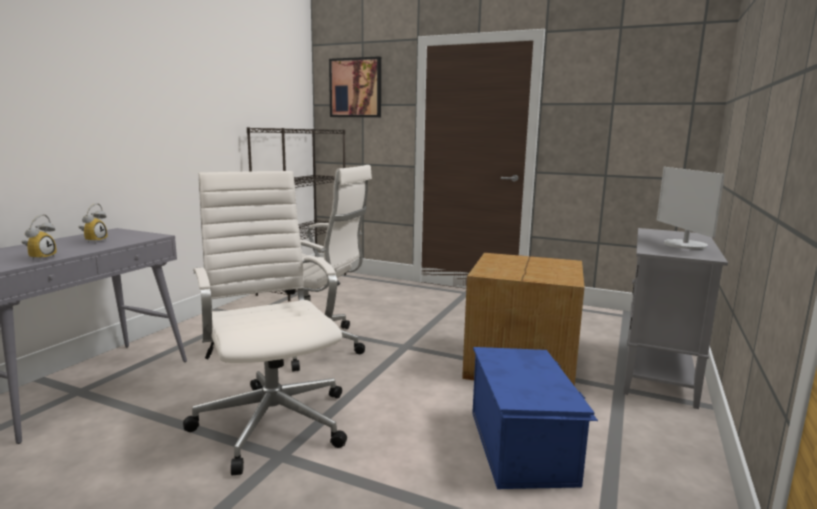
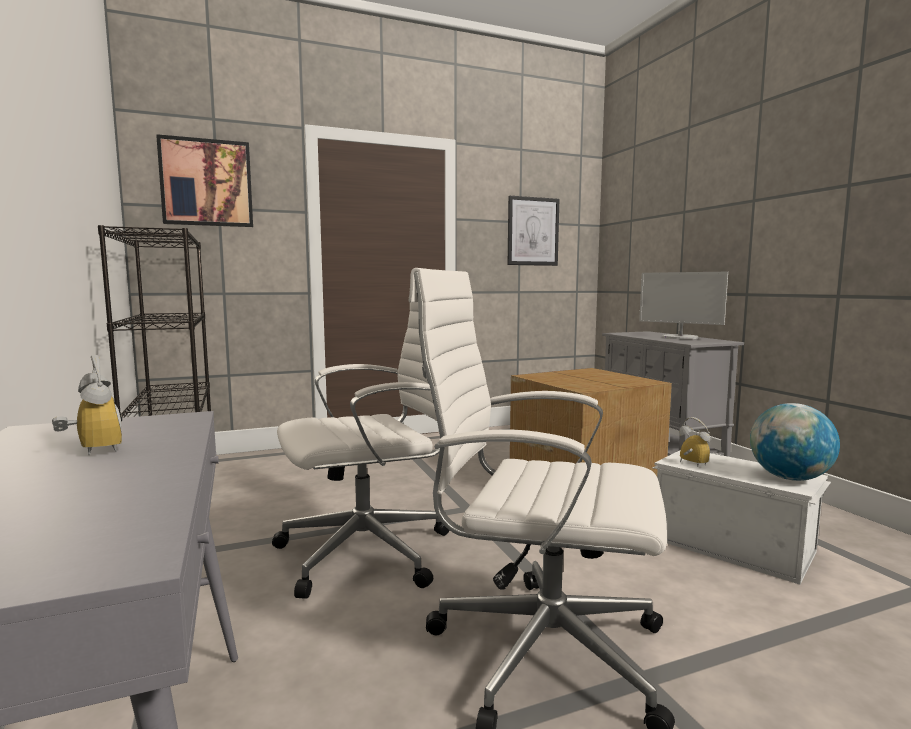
camera: 45 degrees left, 5 degrees down
(40, 258) = (132, 502): alarm clock -> alarm clock (690, 464)
(522, 445) = (732, 544): blue storage box -> white storage box
(537, 395) = (789, 478): none -> globe
(627, 113) = (533, 231): none -> picture

